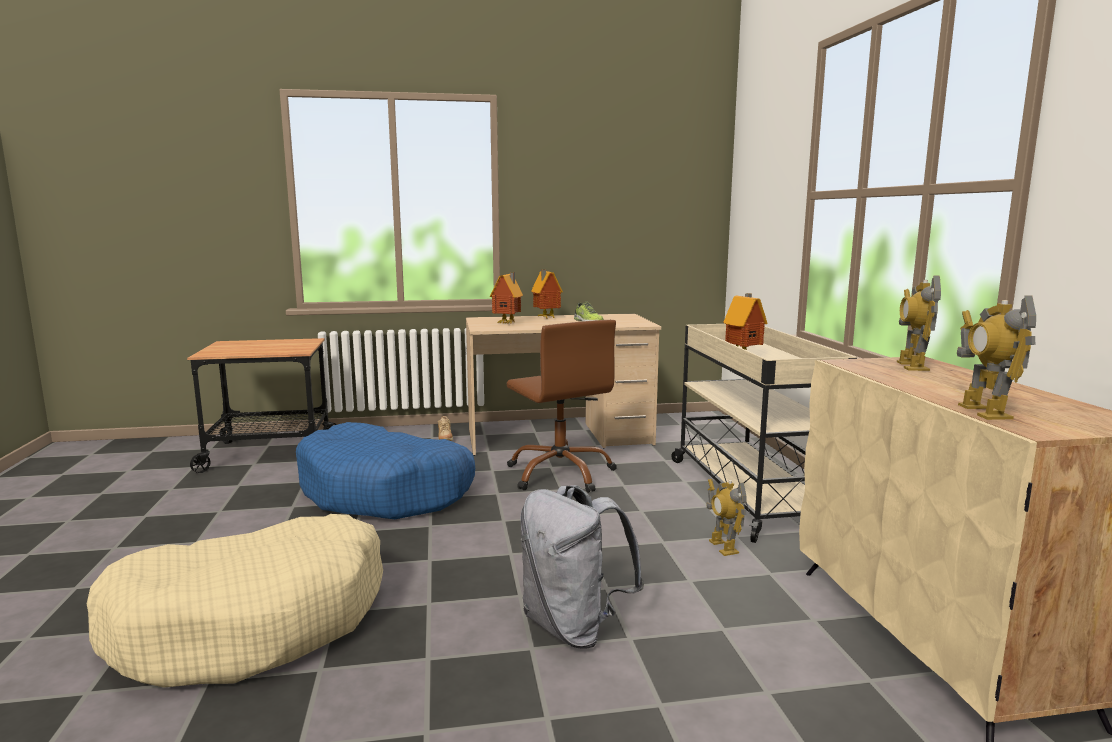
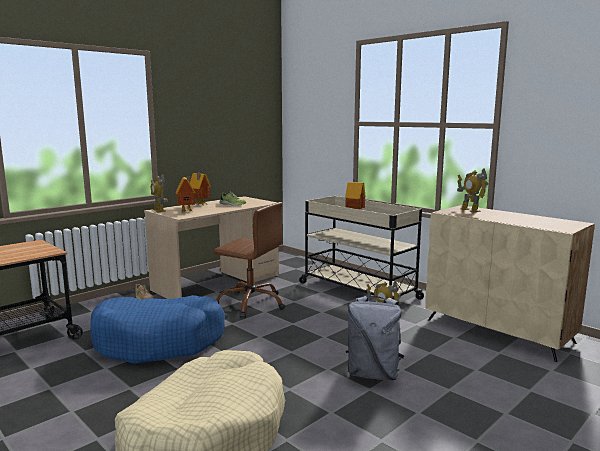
camera: 35 degrees left, 0 degrees up
(984, 412) = (536, 225): toy robot -> toy robot (159, 210)

